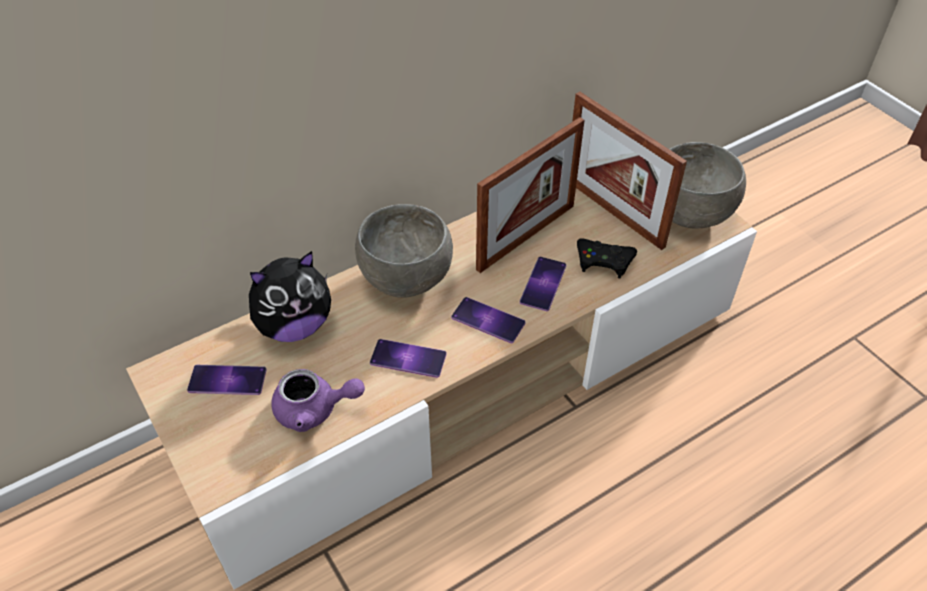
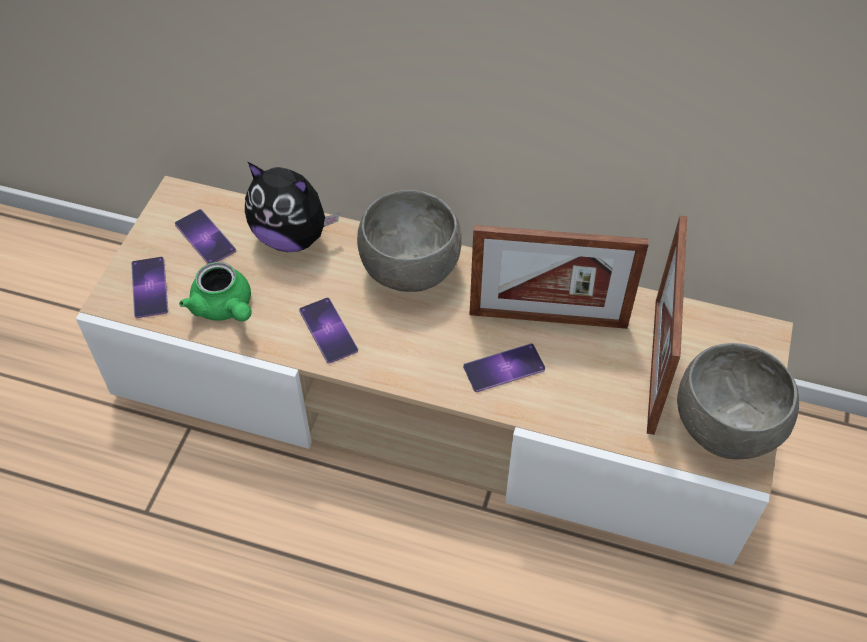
camera: 50 degrees right, 5 degrees up
(314, 410) = (225, 308): purple teapot -> green teapot
(488, 320) = (421, 356): phone -> phone (149, 287)
(604, 261) = (581, 396): black game controller -> none

